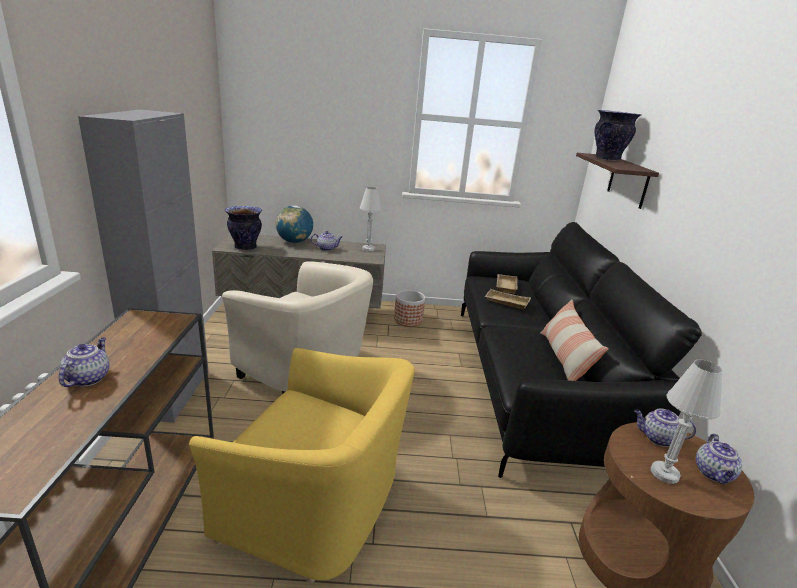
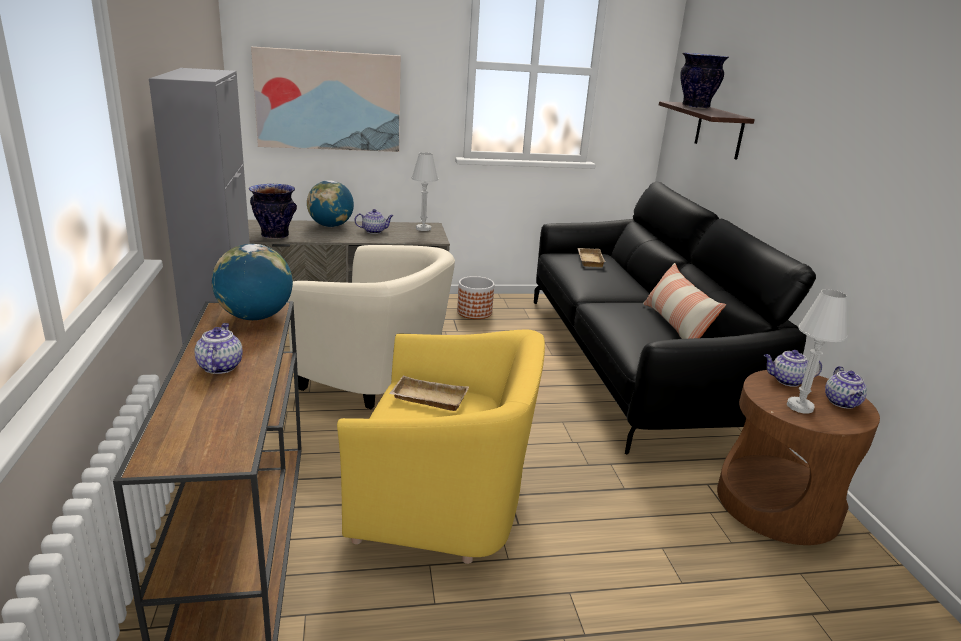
camera: 10 degrees left, 0 degrees up
(157, 327) = (255, 317): none -> globe
(300, 141) = (328, 100): none -> picture
(506, 302) = (596, 276): beige tray -> beige tray (427, 399)

